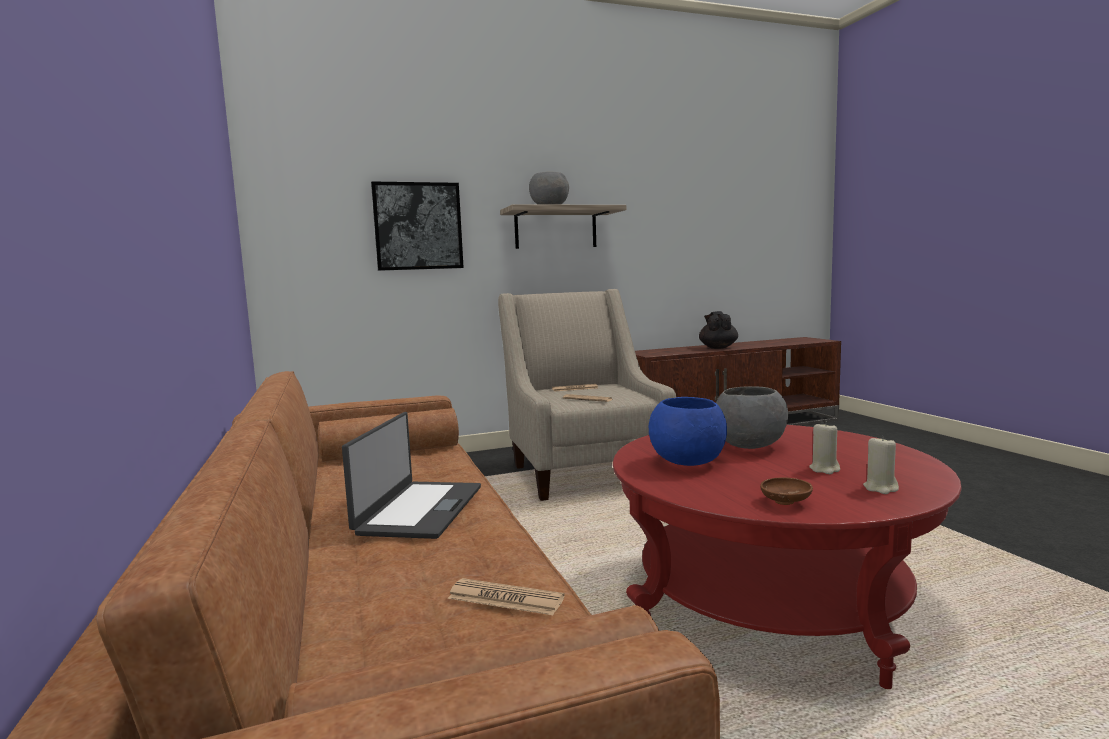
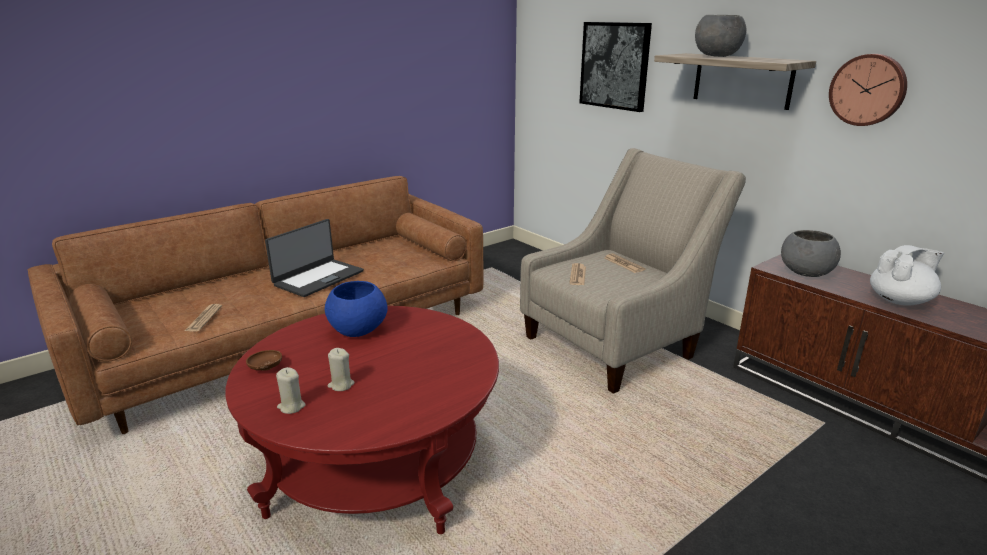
camera: 70 degrees right, 15 degrees up
(419, 509) = (318, 278): laptop -> laptop turned 45 degrees counterclockwise
(642, 226) = (868, 90): none -> wall clock
(718, 348) = (900, 301): black teapot -> white teapot
(750, 446) = (406, 353): grey bowl -> grey bowl (805, 274)

